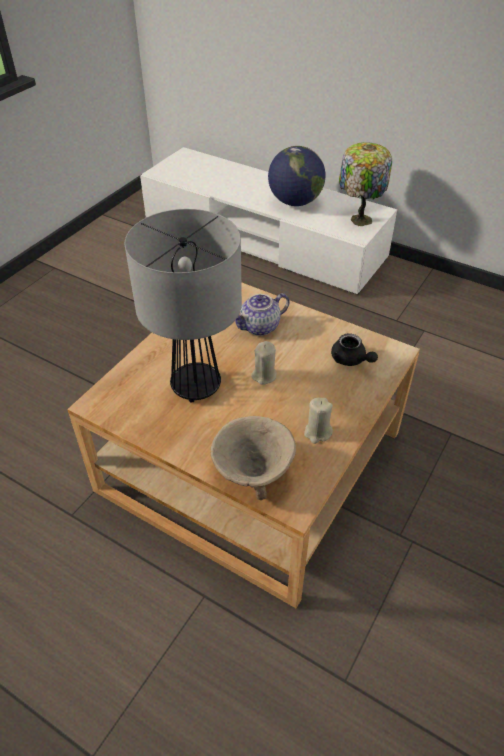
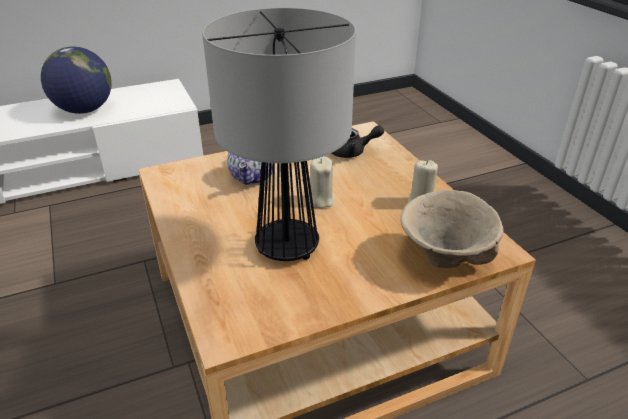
camera: 55 degrees left, 10 degrees down
(359, 219) = (161, 96): table lamp -> none

